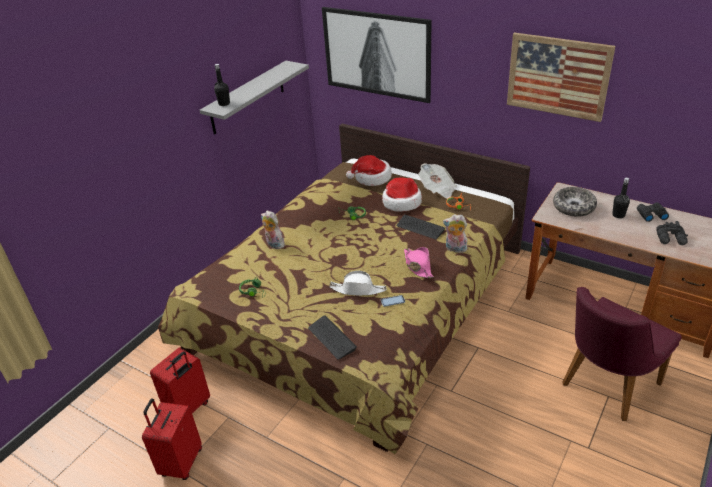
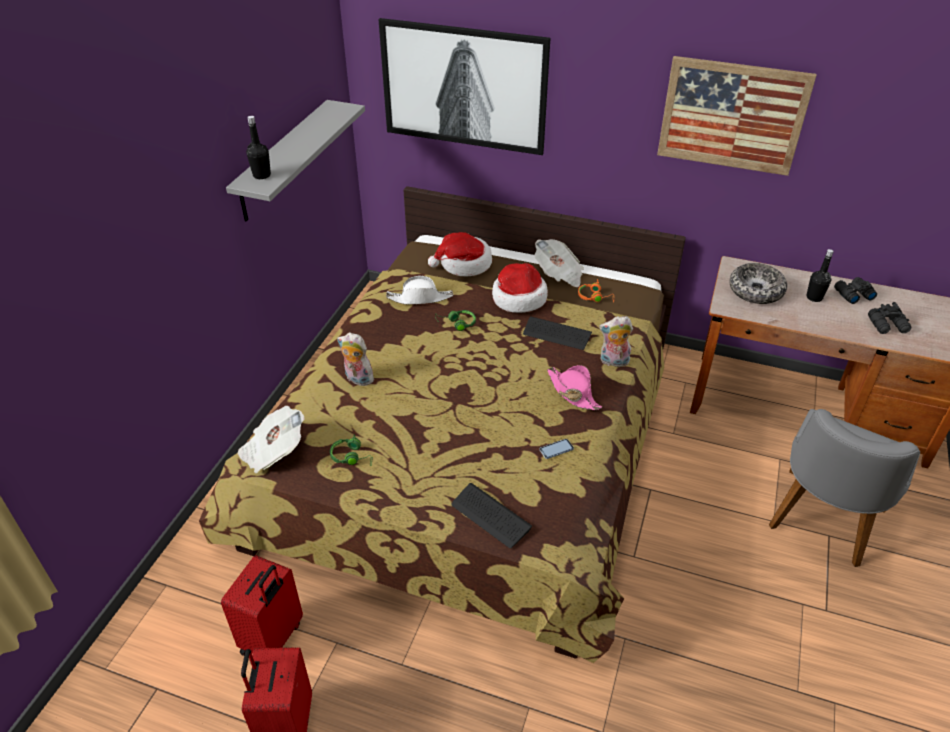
camera: 15 degrees left, 5 degrees up
(205, 283) = (273, 451): none -> newspaper
(358, 289) = (503, 437): white hat -> white hat (420, 298)
(604, 387) = (821, 524): purple chair -> grey chair

